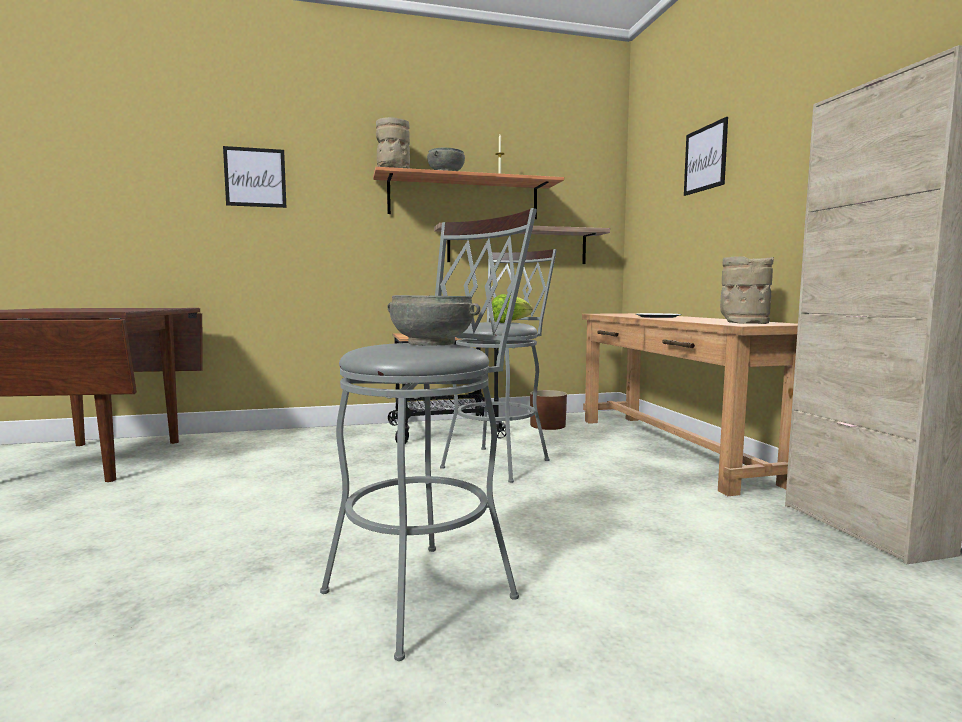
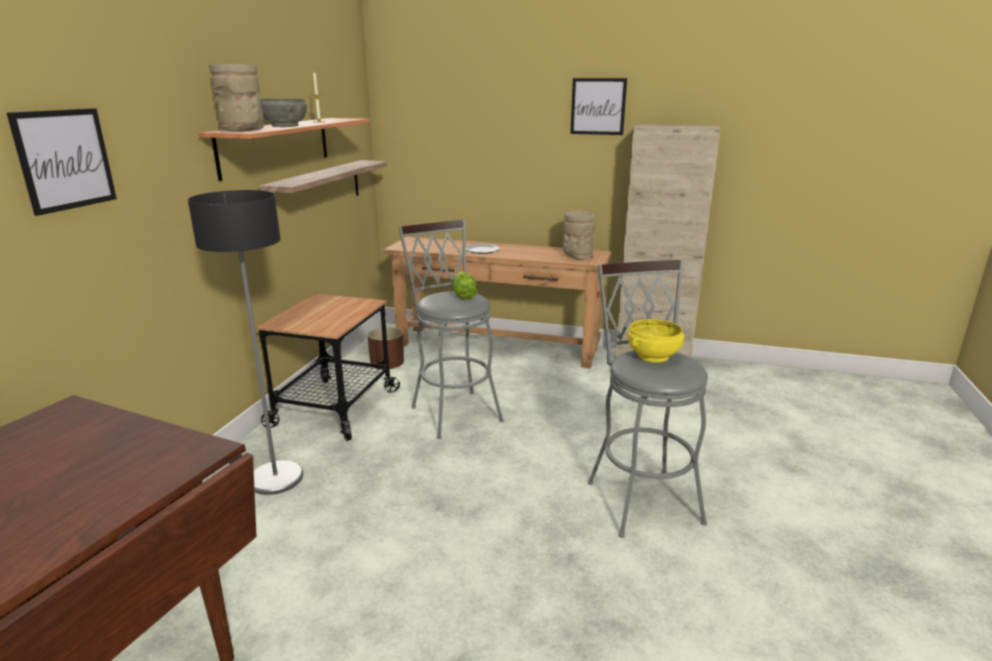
camera: 60 degrees left, 15 degrees up
(326, 441) = (276, 478): none -> floor lamp
(431, 343) = (653, 356): grey bowl -> yellow bowl
(705, 158) = (491, 114): picture -> picture (598, 106)

